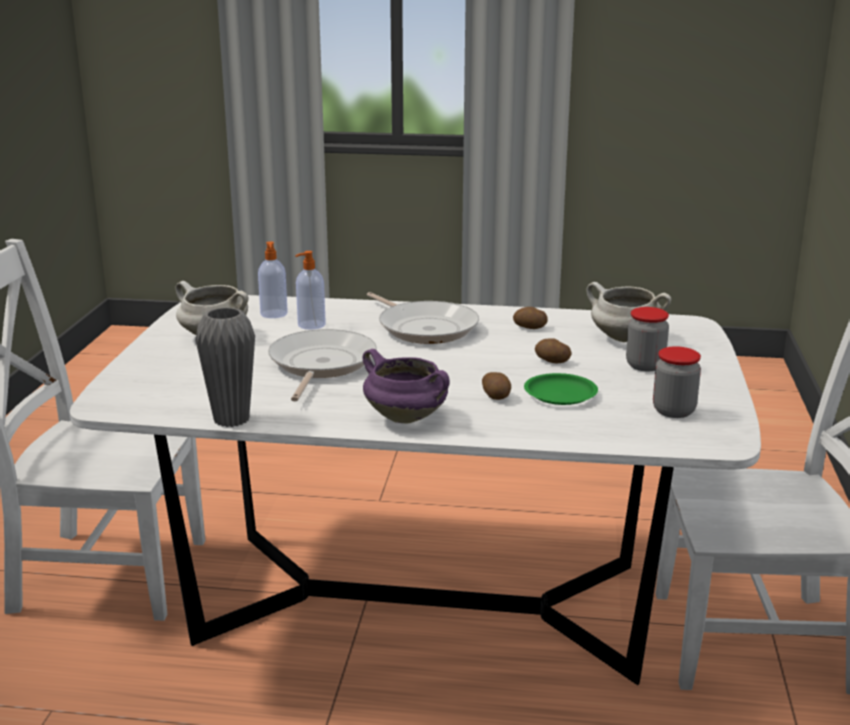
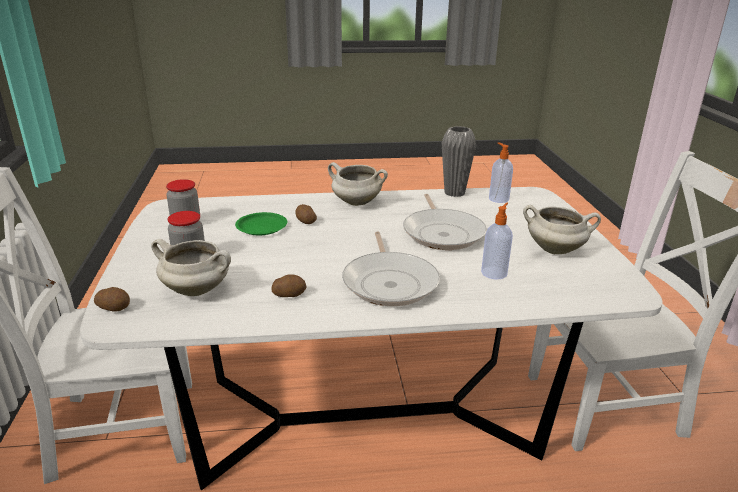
camera: 165 degrees right, 5 degrees up
(274, 314) = (544, 283): soap dispenser -> soap dispenser (498, 199)
(407, 418) = (356, 203): purple cooking pot -> white cooking pot
(425, 327) = (390, 282): frying pan -> frying pan turned 135 degrees counterclockwise
(551, 361) = (267, 255): potato -> potato (114, 308)

